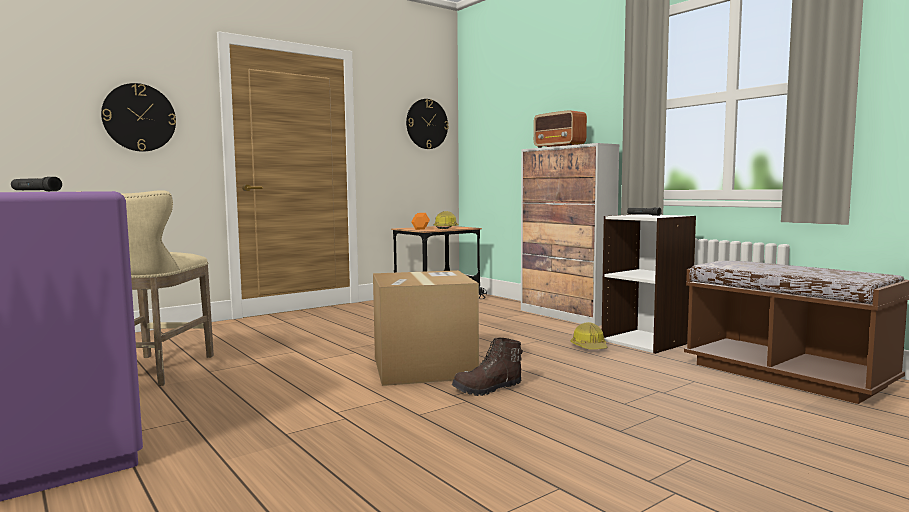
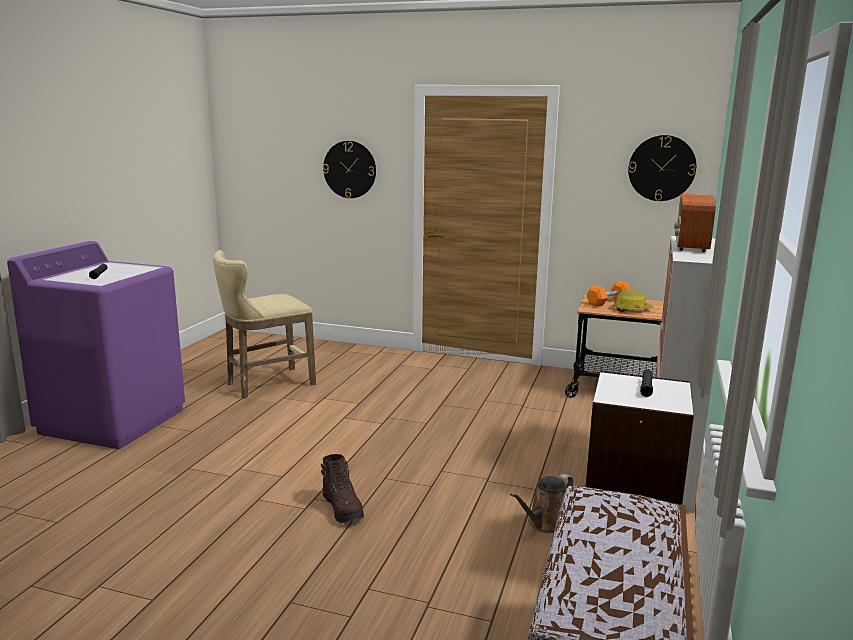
camera: 55 degrees right, 10 degrees up
(423, 368) = (371, 463): cardboard box -> none
(488, 389) = (343, 508): brown boot -> brown boot turned 150 degrees counterclockwise
(589, 347) = (546, 524): hard hat -> brown watering can

